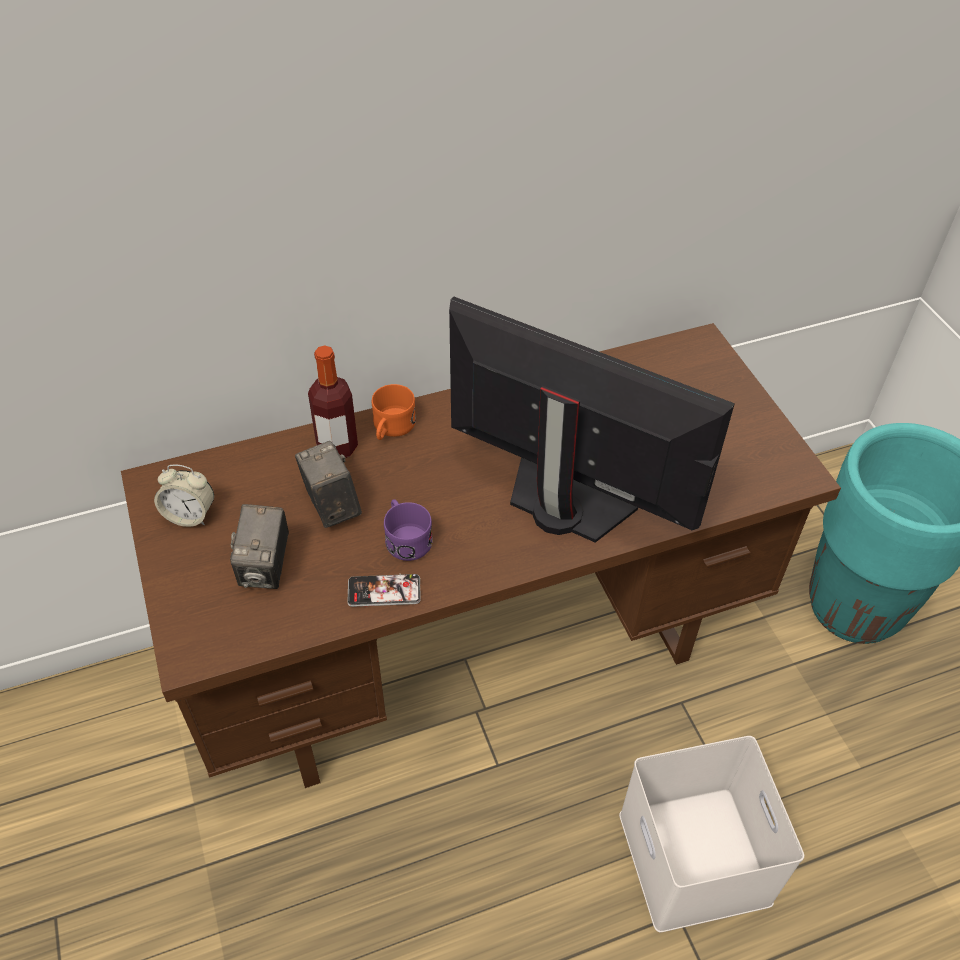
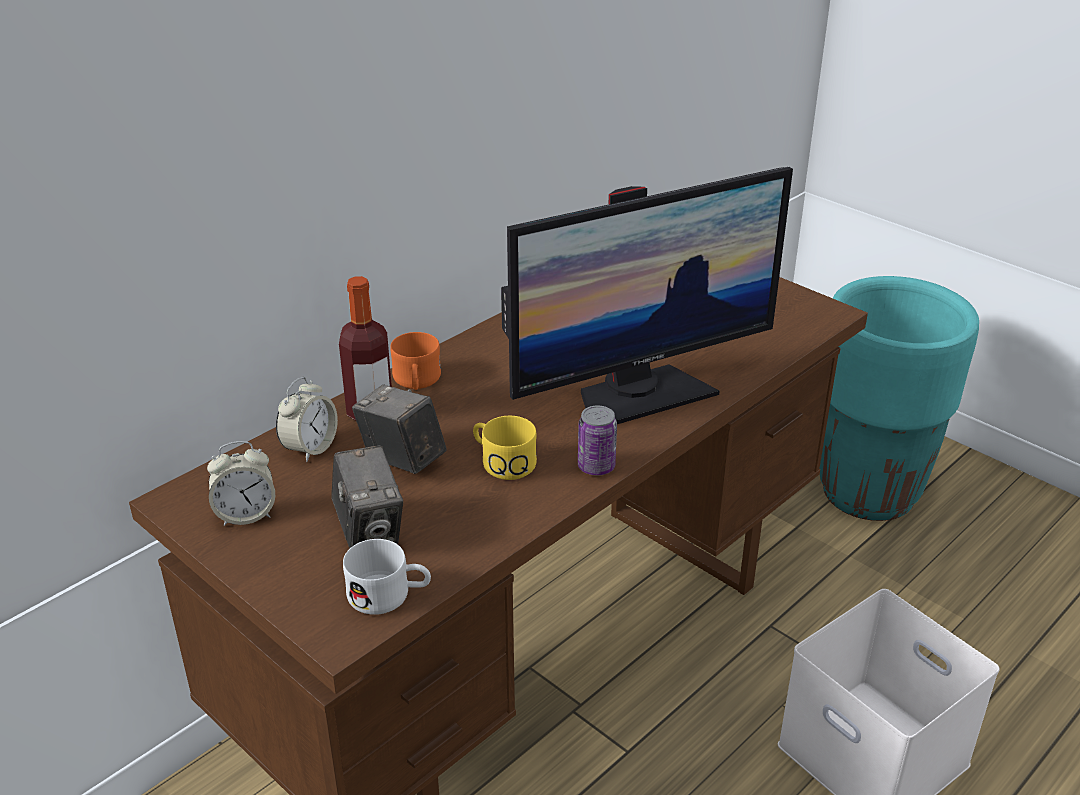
camera: 25 degrees left, 15 degrees down
(242, 635) = (389, 595): none -> white mug
(272, 467) = (310, 448): none -> alarm clock
(384, 591) = (514, 510): phone -> none
(405, 537) = (502, 462): purple mug -> yellow mug
(476, 572) = (596, 467): none -> can
(563, 506) = (638, 393): monitor -> monitor turned 150 degrees clockwise

